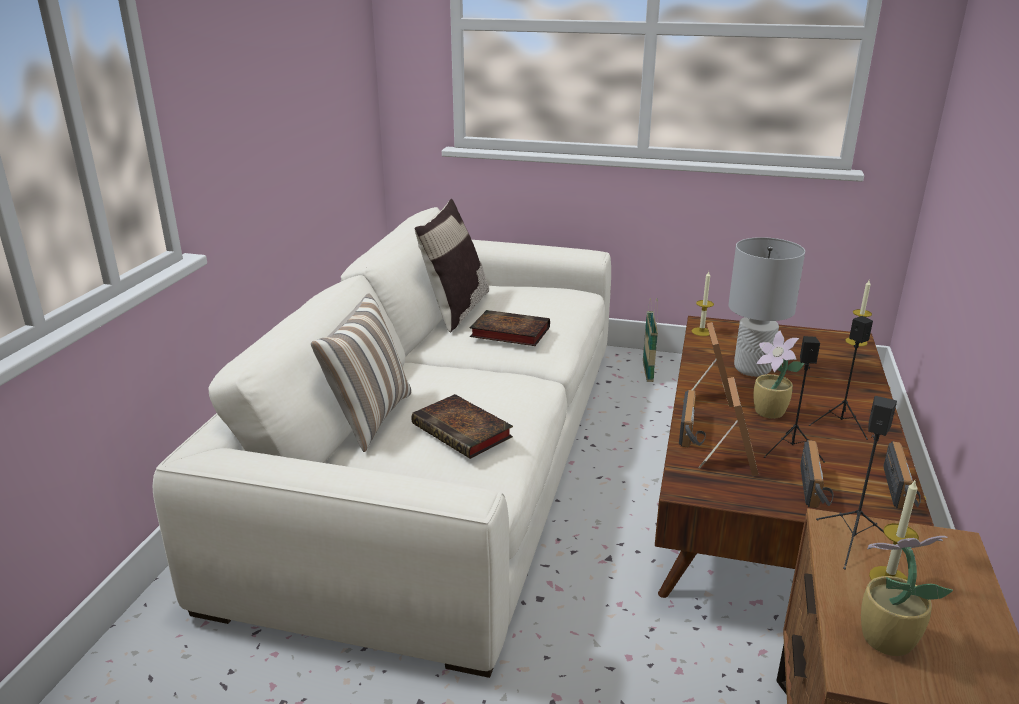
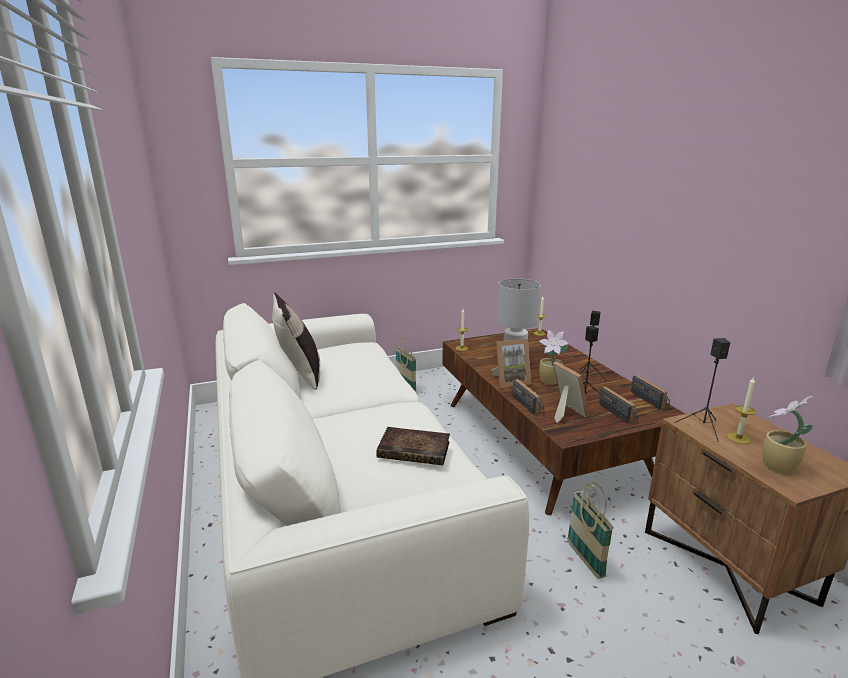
camera: 35 degrees left, 5 degrees down
(368, 418) = (333, 466): pillow -> none
(508, 332) = (358, 379): book -> none
(646, 668) = (585, 559): none -> basket
(709, 394) = (510, 381): picture frame -> picture frame turned 105 degrees clockwise

